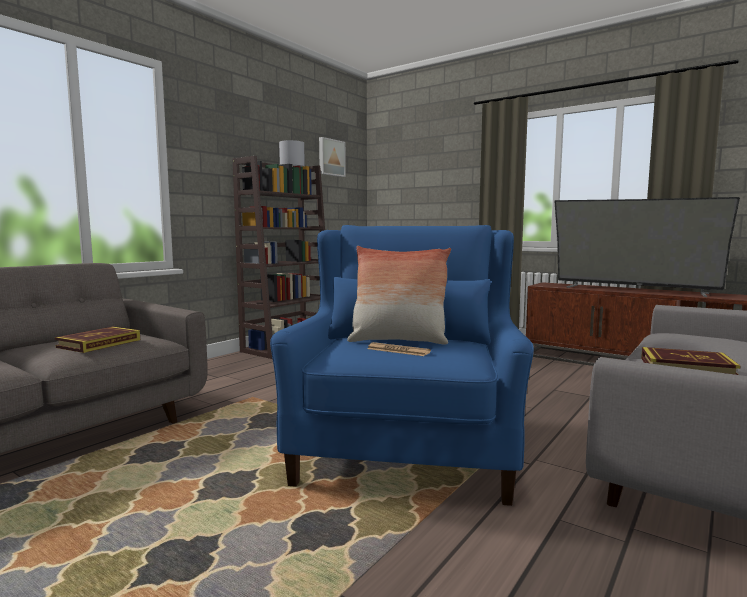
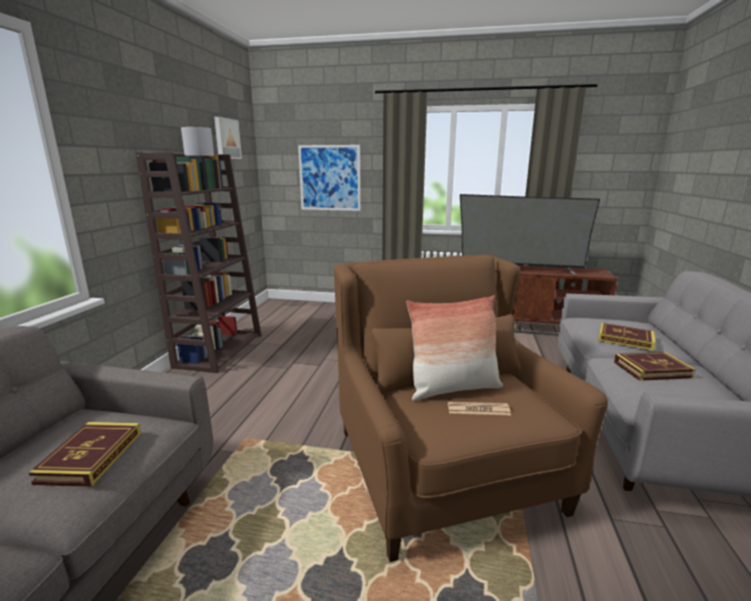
camera: 25 degrees left, 10 degrees up
(406, 447) = (443, 469): blue armchair -> brown armchair
(430, 194) = (329, 178): none -> picture
(695, 348) = (625, 339): none -> book

